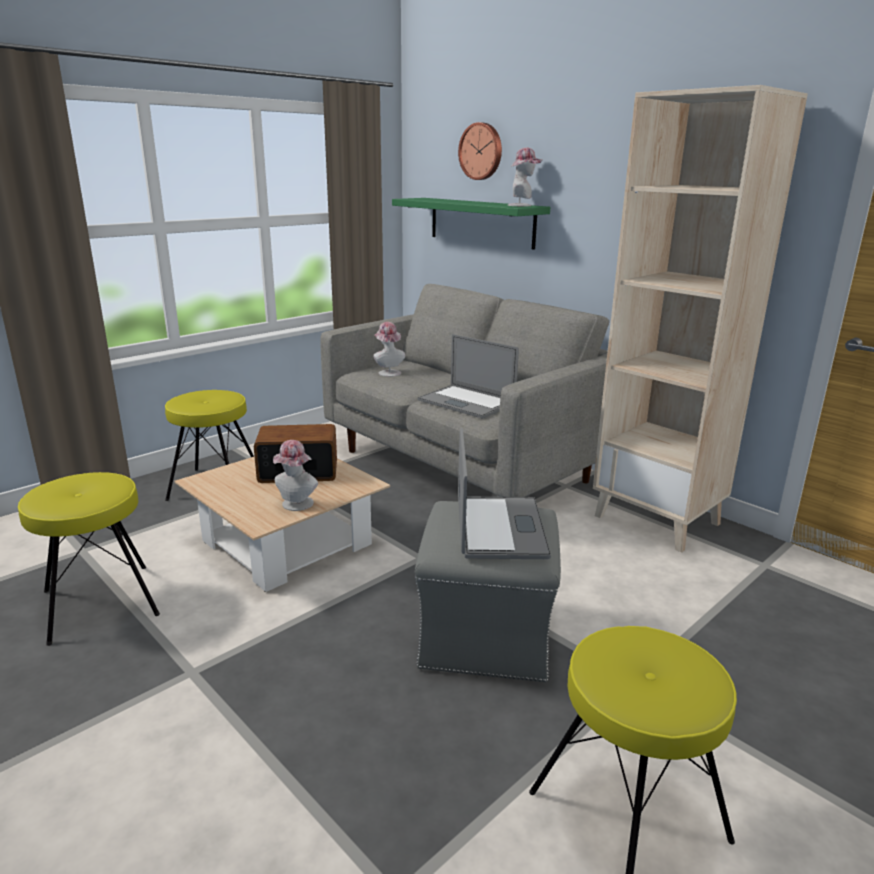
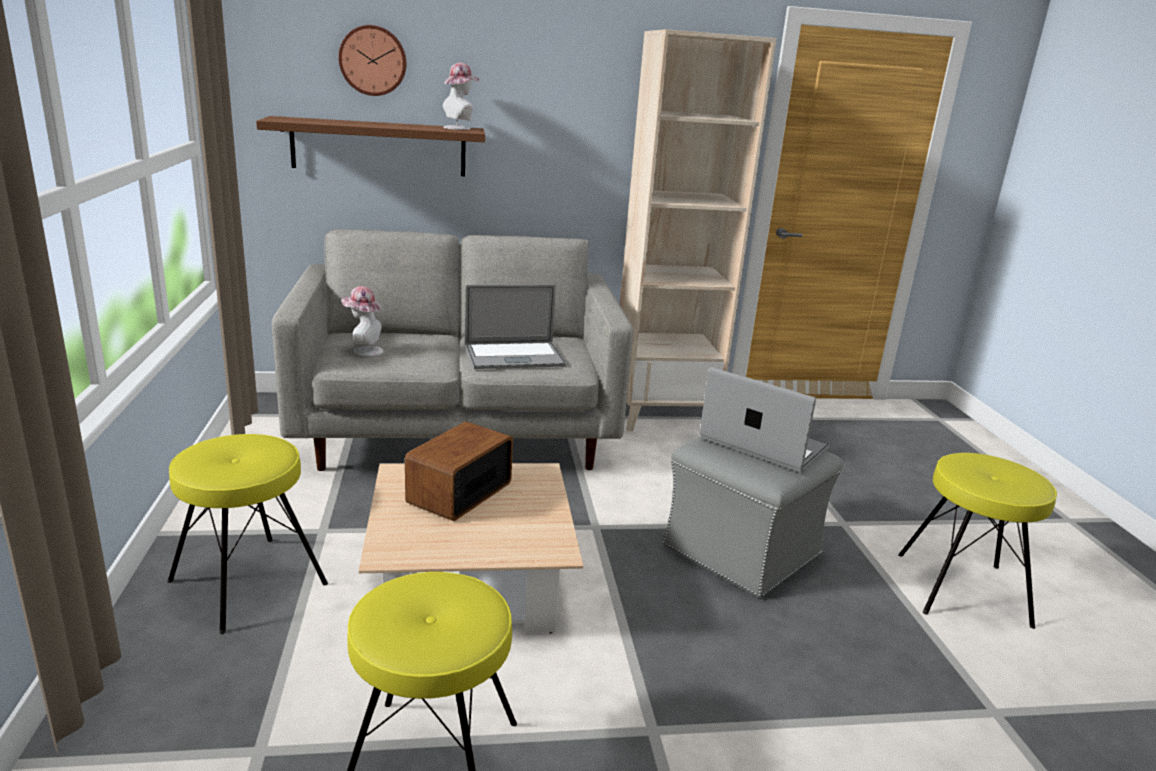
camera: 55 degrees left, 0 degrees up
(296, 505) = (540, 520): hat -> none
(481, 222) = (379, 147): green shelf -> brown shelf

